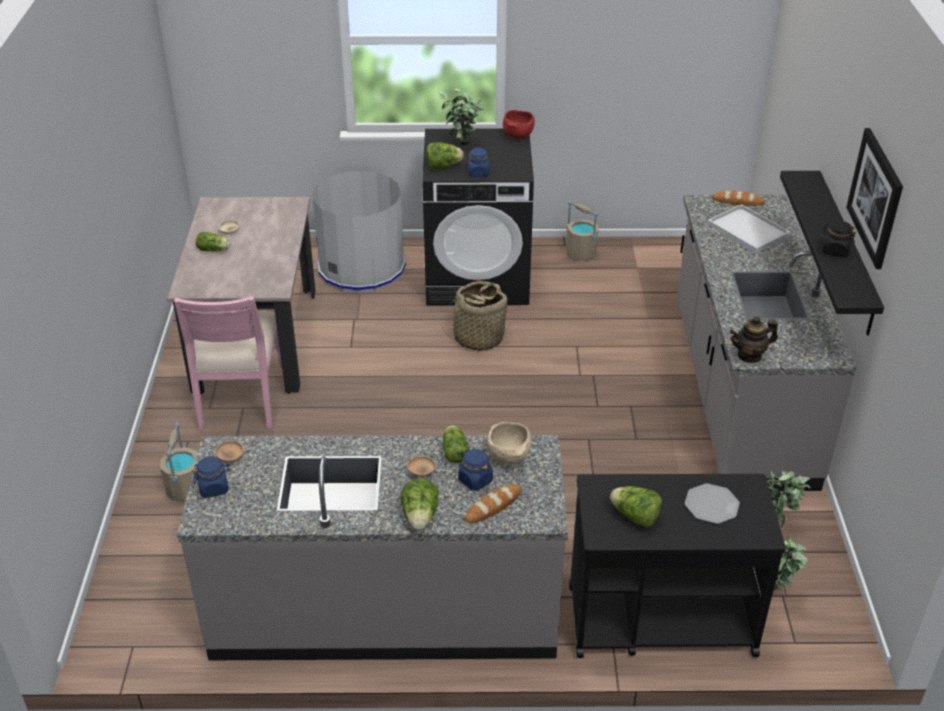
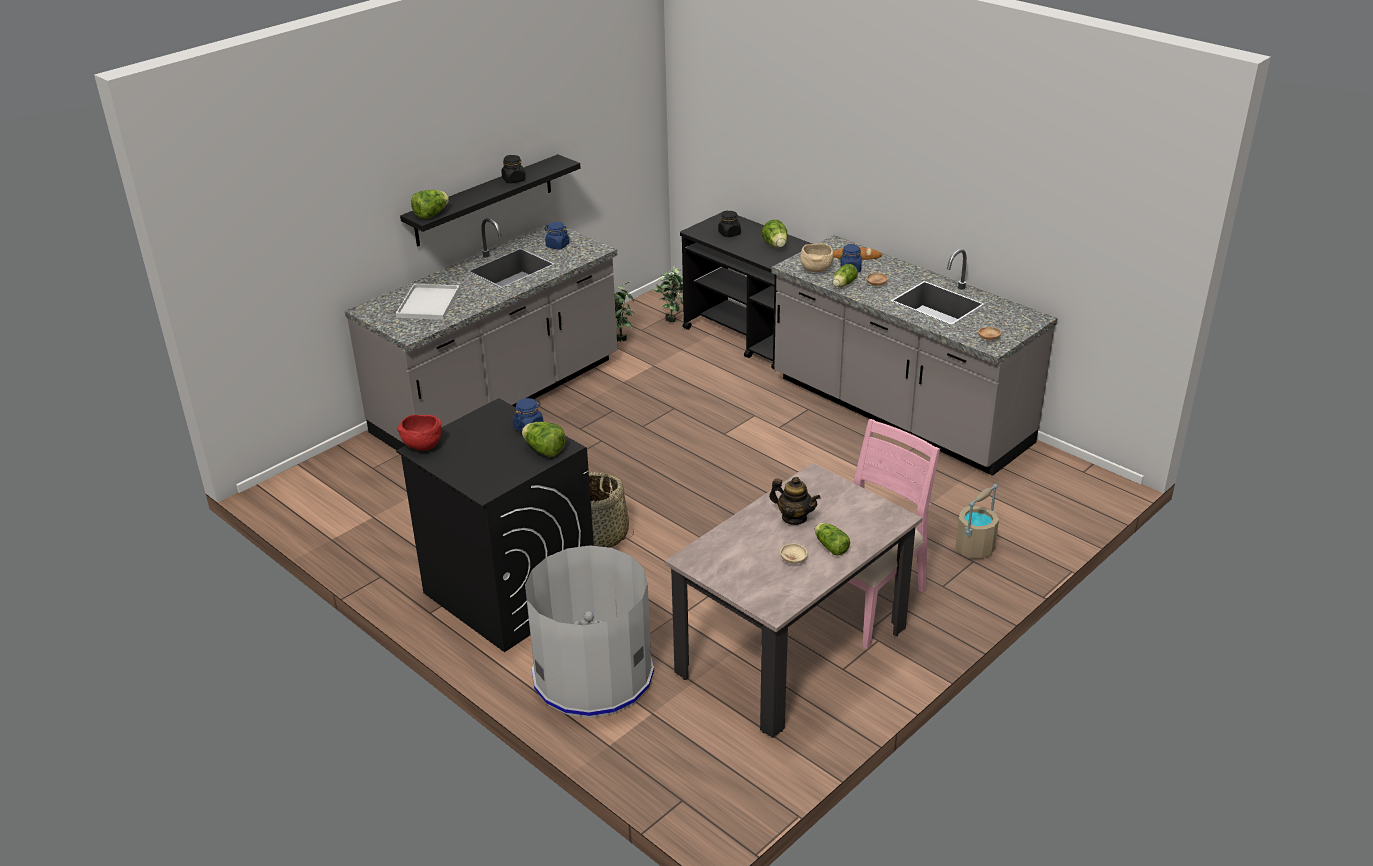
camera: 135 degrees left, 5 degrees down
(214, 488) = (1014, 328): blue jar -> blue jar (557, 245)
(420, 517) = (903, 269): lettuce -> lettuce (431, 214)
(462, 146) = (490, 463): potted plant -> none
(580, 253) = (385, 559): beige bucket -> none
(711, 505) = (729, 234): plate -> black jar
(737, 201) = (385, 322): bread -> none
(750, 355) = (594, 249): teapot -> teapot (794, 518)
(876, 197) = (504, 121): picture -> none

